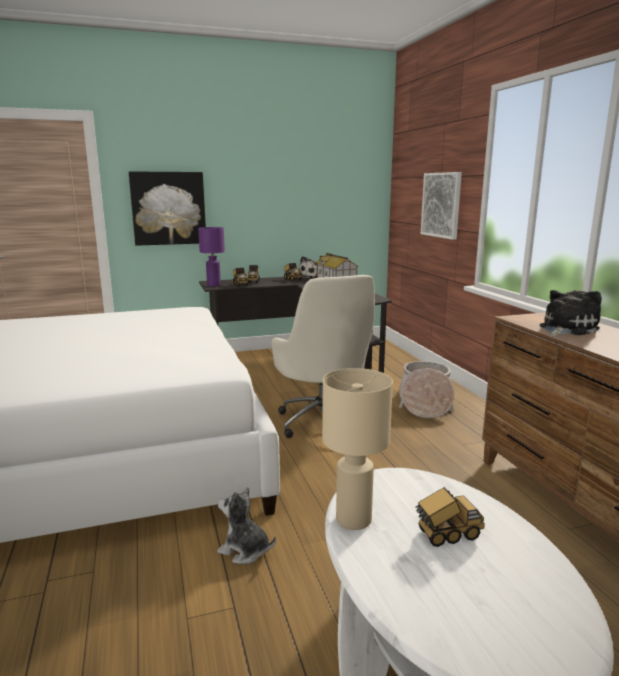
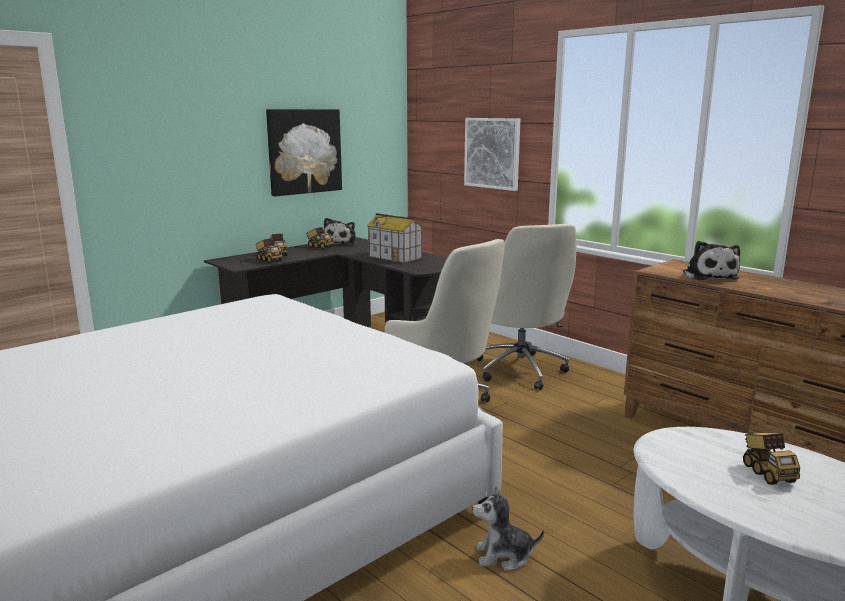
camera: 25 degrees left, 0 degrees up
(168, 208) = (160, 166): picture -> picture (304, 151)
(213, 285) = (235, 264): purple table lamp -> none
(354, 520) = (689, 480): beige table lamp -> none
(424, 403) = (520, 370): basket -> beige office chair
(447, 535) = (767, 473): toy truck -> toy truck turned 120 degrees clockwise
(566, 329) = (708, 276): plush toy -> plush toy turned 150 degrees clockwise

